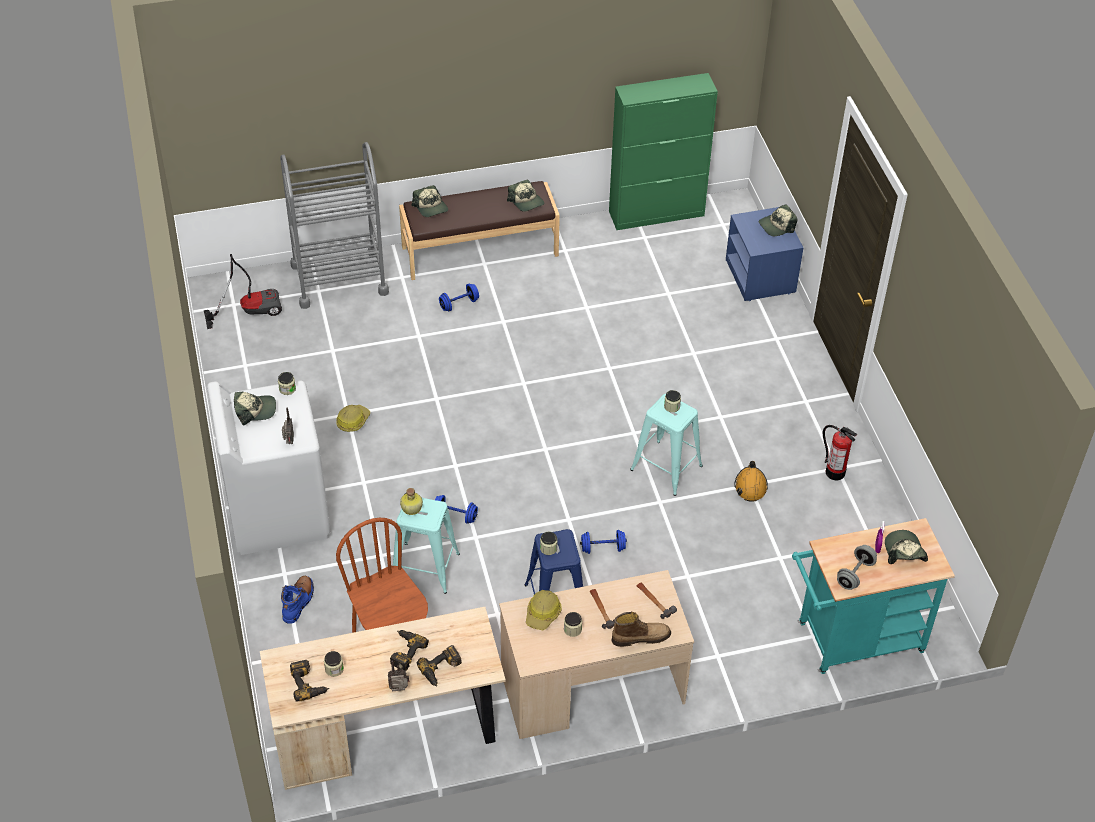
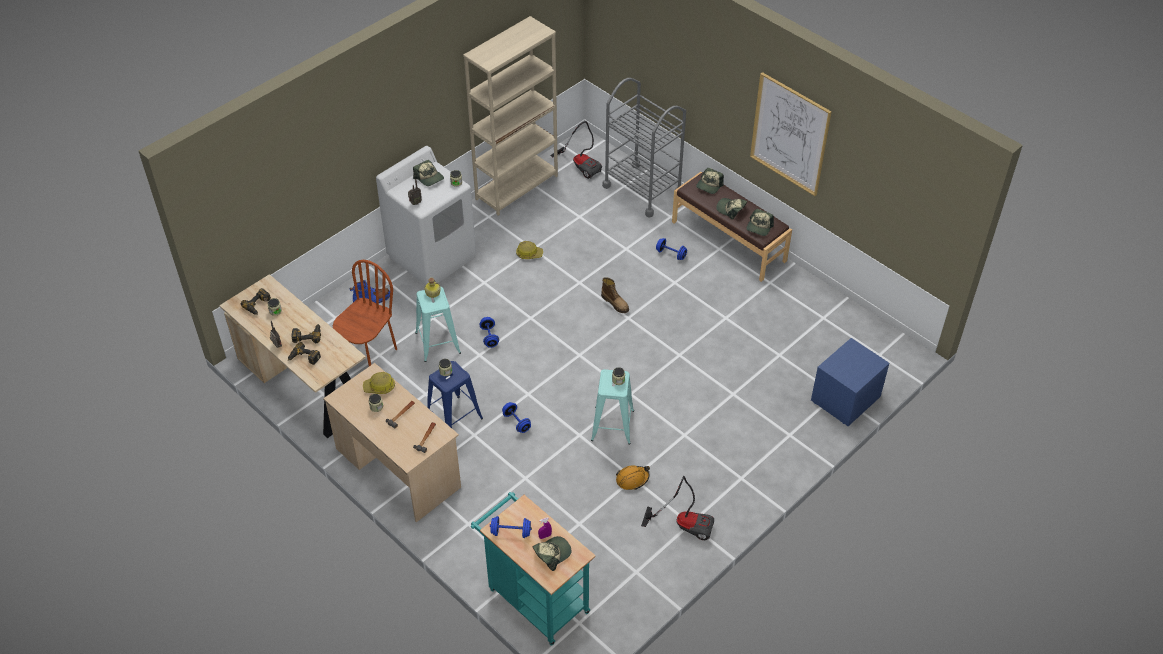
camera: 60 degrees right, 0 degrees up
(232, 382) = (517, 187): none -> beige bookcase
(520, 75) = (790, 134): none -> picture
(640, 637) = (392, 443): boot -> boot (615, 303)
(657, 213) = (854, 314): green cabinet -> none
(777, 226) = (864, 368): cap -> cap (731, 209)
(835, 472) = (685, 524): fire extinguisher -> vacuum cleaner
(855, 574) = (511, 532): grey dumbbell -> blue dumbbell

